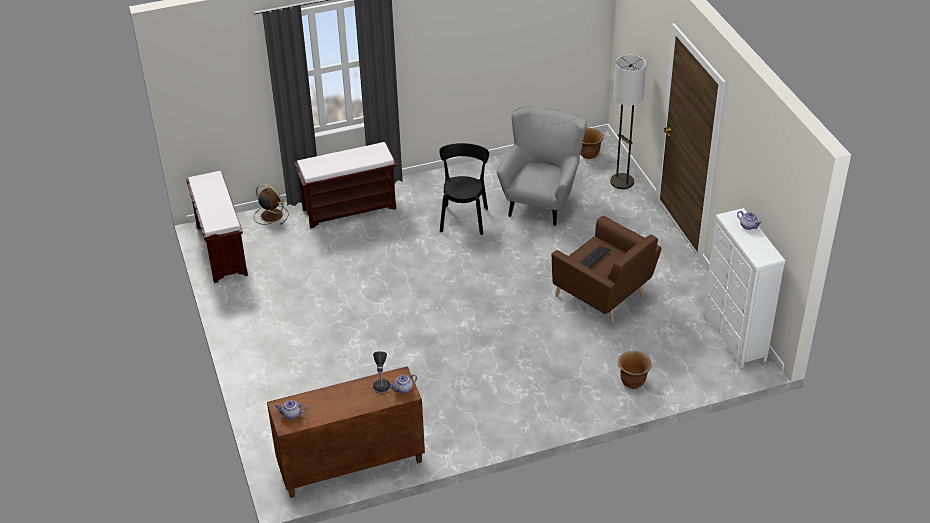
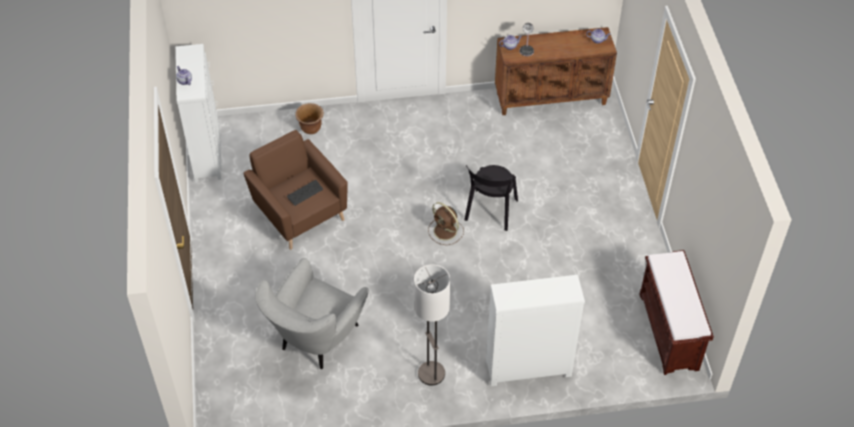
camera: 170 degrees left, 10 degrees up
(271, 215) = (616, 373): brown fan -> brown fan (446, 231)
(350, 208) = (527, 368): brown bench -> white dresser
(464, 218) = (405, 331): black chair -> black chair (490, 212)
(588, 154) = (235, 404): brown planter -> none
(621, 182) = (218, 353): floor lamp -> floor lamp (431, 373)

